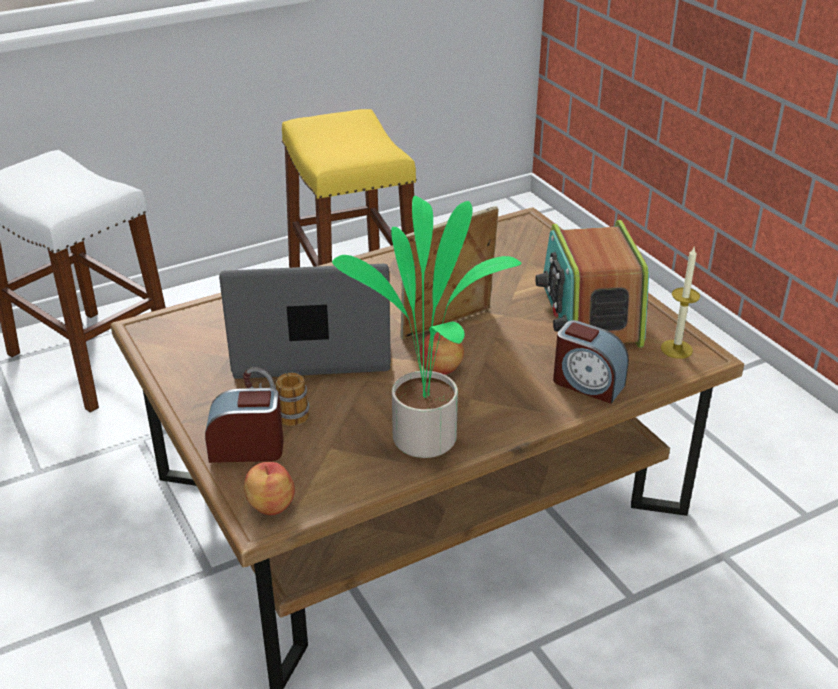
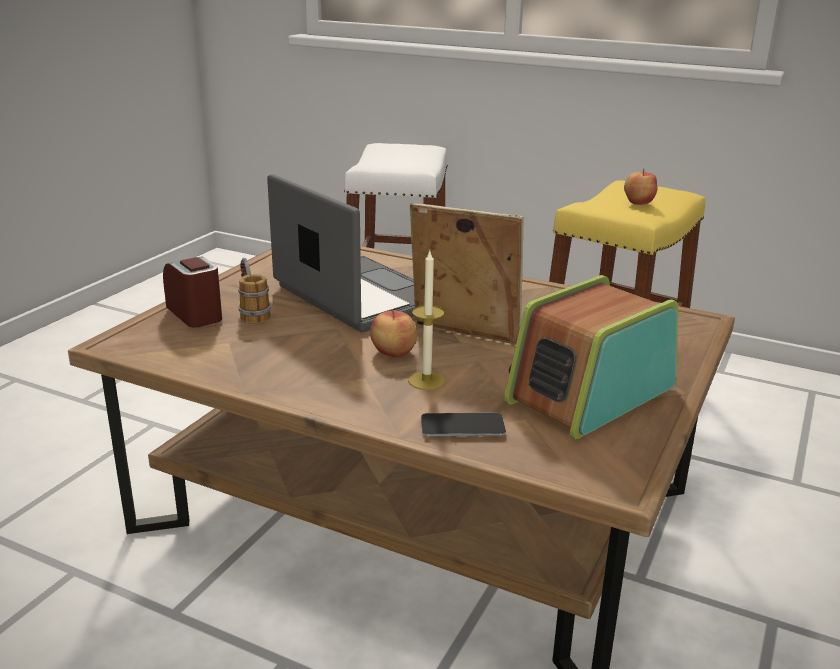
camera: 55 degrees right, 10 degrees down
(269, 506) = (132, 341): apple -> apple (638, 202)
(428, 437) = (282, 374): potted plant -> none
(587, 384) = (462, 426): alarm clock -> phone
(676, 349) = (608, 463): candle -> candle (426, 381)

